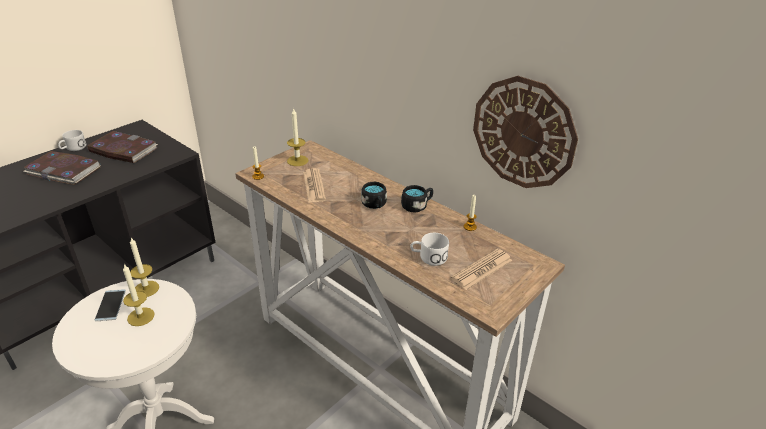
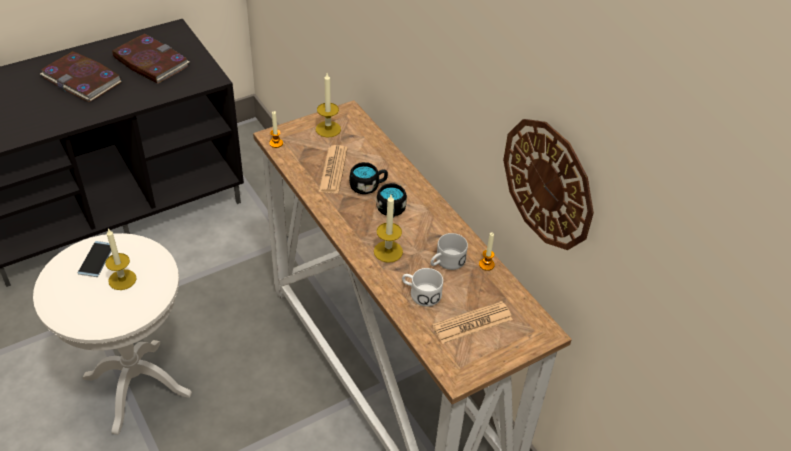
camera: 15 degrees right, 10 degrees up
(73, 148) = (98, 49): white mug -> white mug (446, 262)
(146, 289) = (135, 248): candle -> candle (388, 251)
(417, 206) = (439, 222): black mug -> black mug (368, 186)

